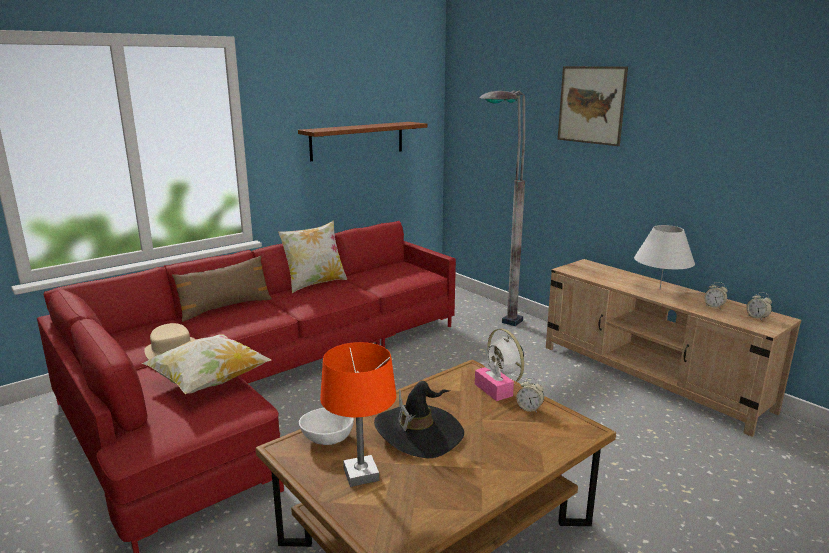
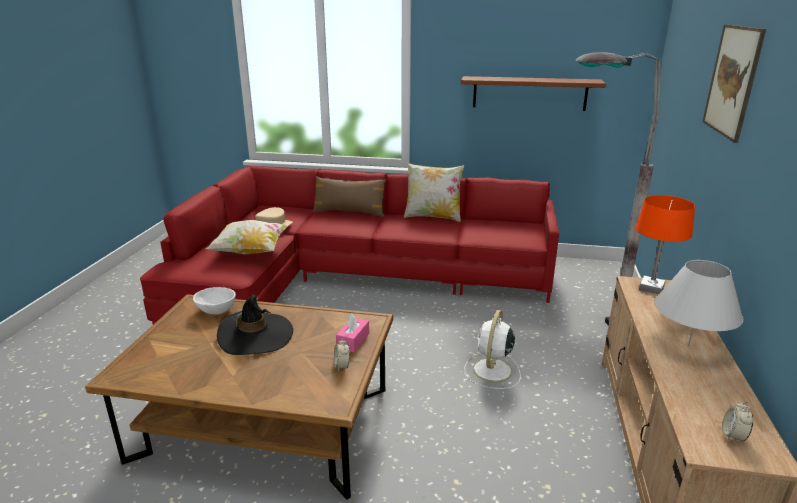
camera: 50 degrees right, 5 degrees up
(361, 474) = (186, 337): orange table lamp -> orange table lamp (651, 288)
(714, 306) = (707, 395): alarm clock -> none

